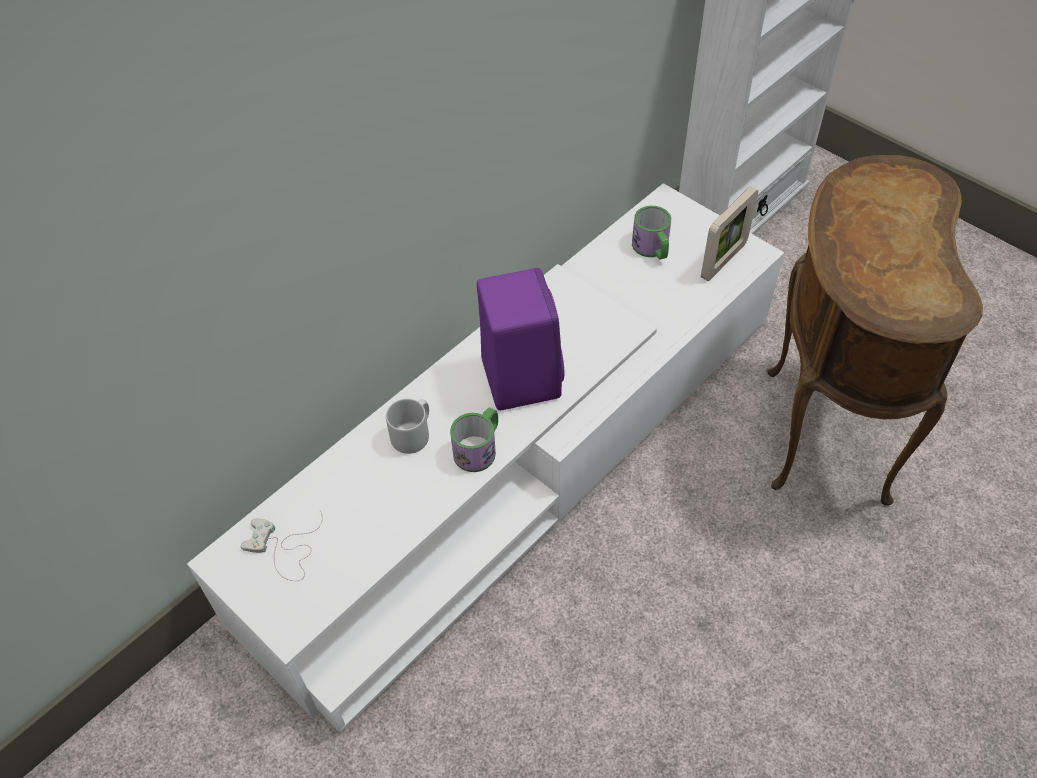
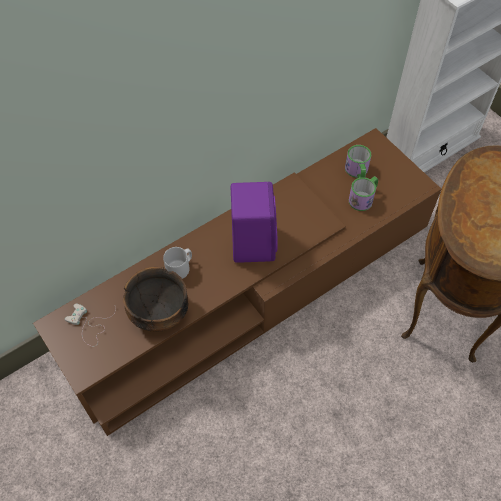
camera: 10 degrees right, 5 degrees up
(394, 510) = (158, 313): none -> bowl
(479, 448) = (217, 284): mug -> mug (363, 198)
(520, 460) = (250, 289): white tv stand -> brown tv stand
(723, 261) = (400, 188): picture frame -> none

